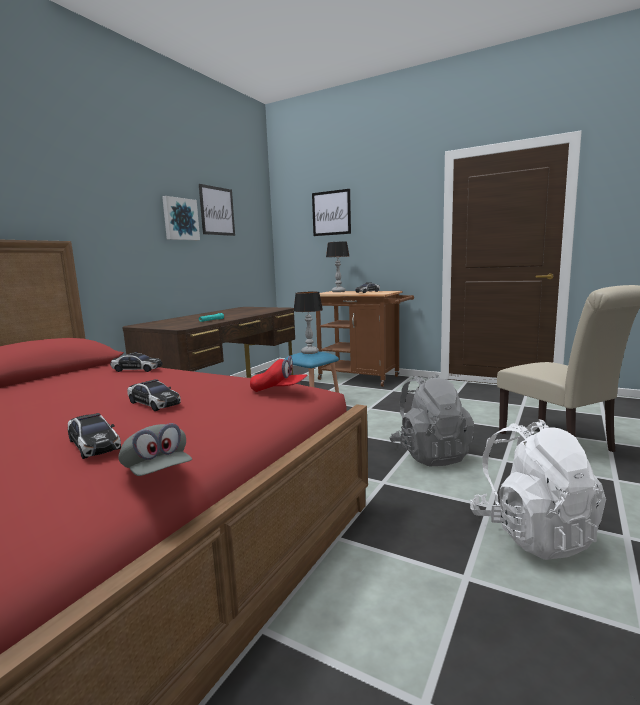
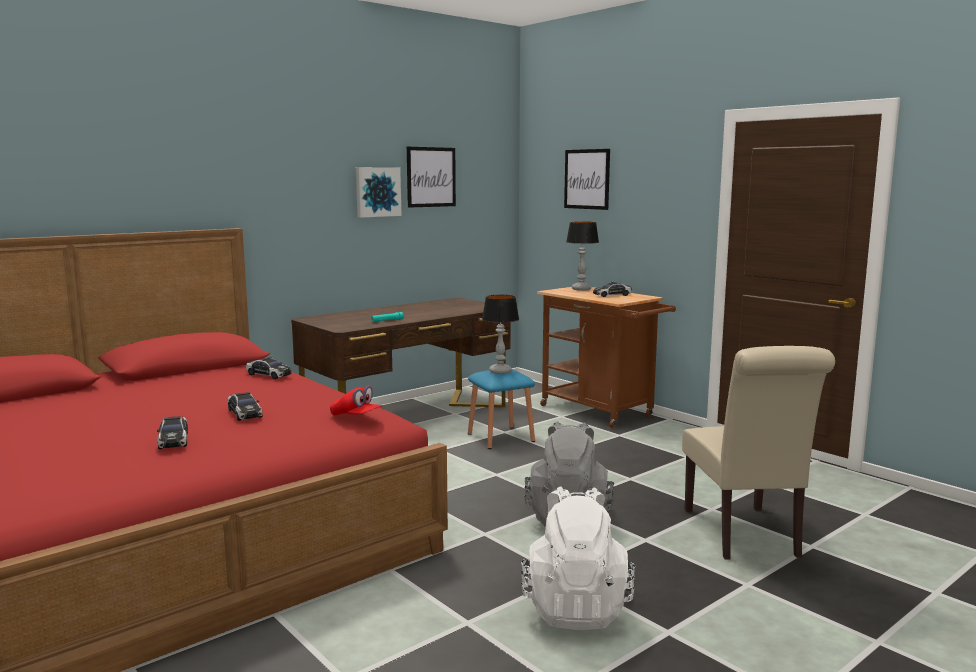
camera: 20 degrees right, 0 degrees up
(157, 472) = (194, 466): grey cap -> none

